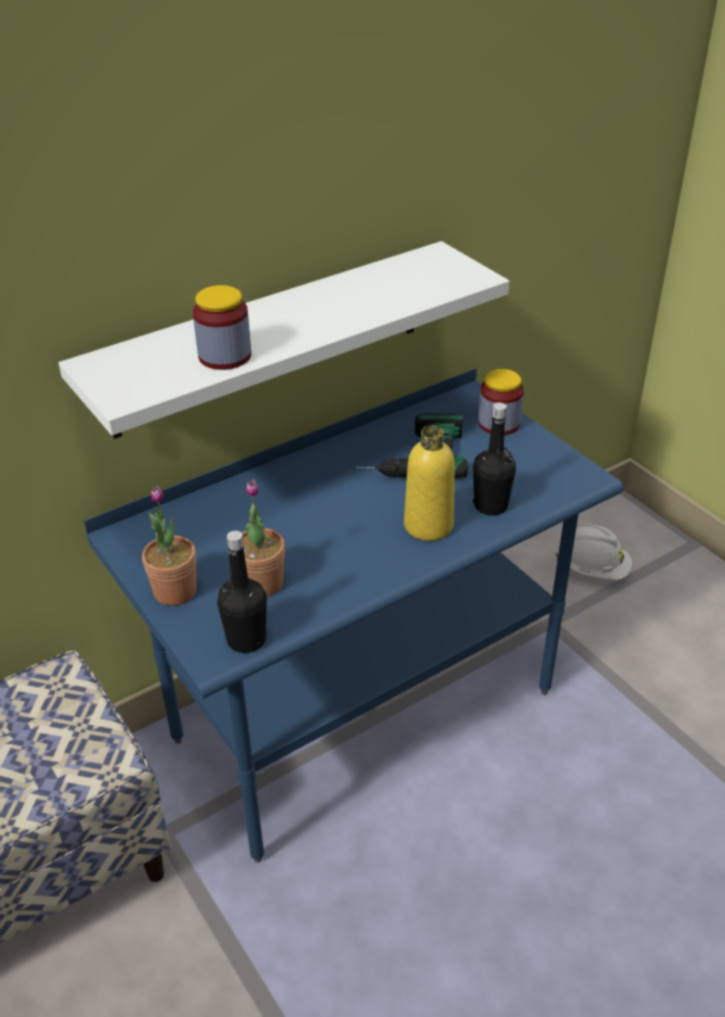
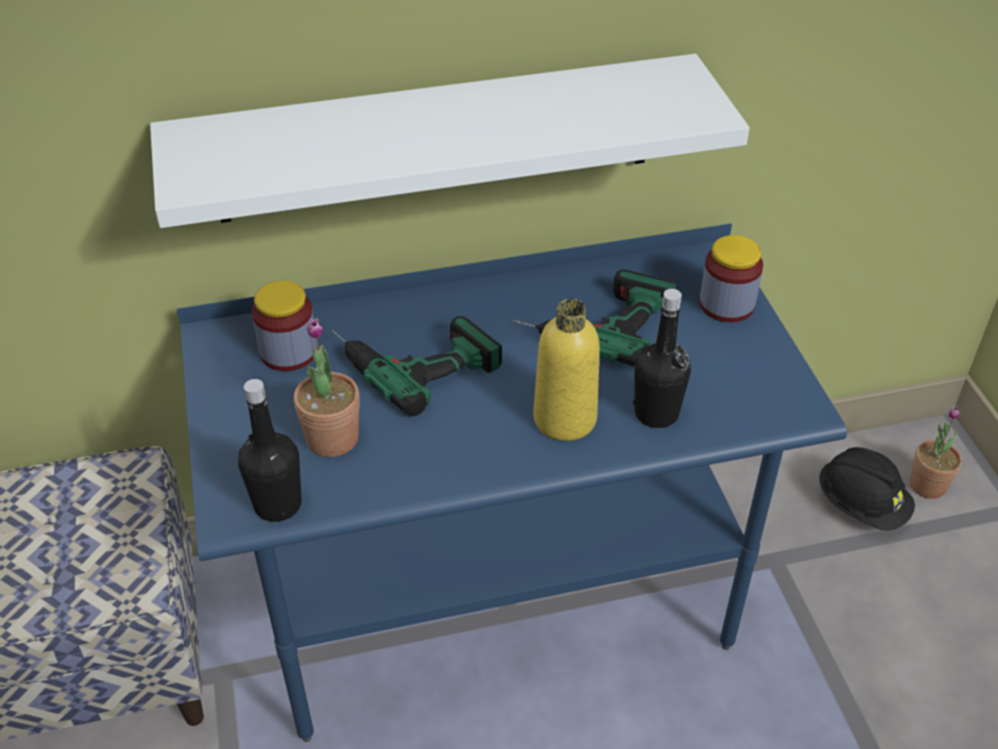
camera: 20 degrees right, 5 degrees up
(175, 591) = (233, 420): potted plant -> potted plant (927, 485)
(225, 356) = (333, 157): jar -> jar (289, 352)
(289, 512) = (411, 357): none -> power drill
(592, 569) = (861, 505): white hard hat -> black hard hat

